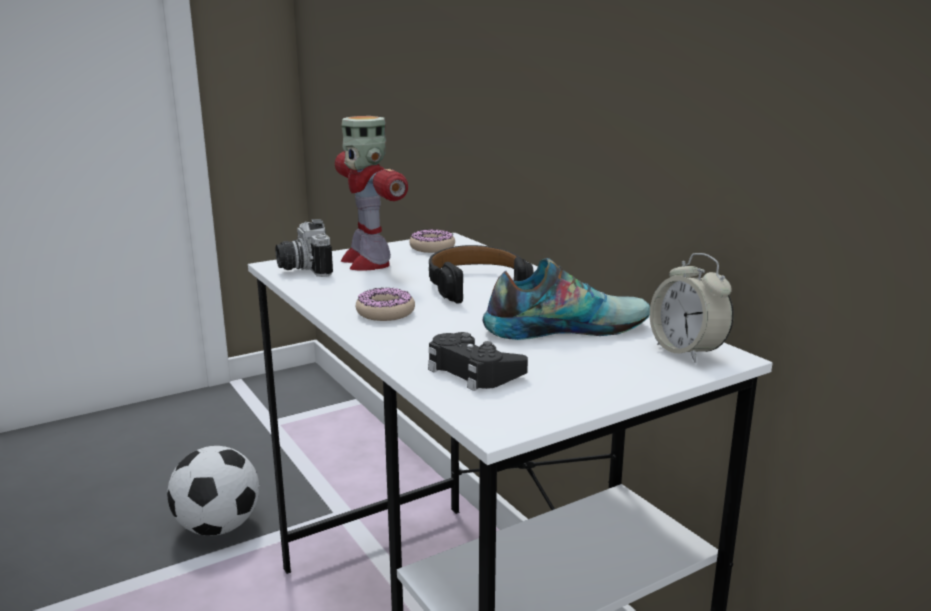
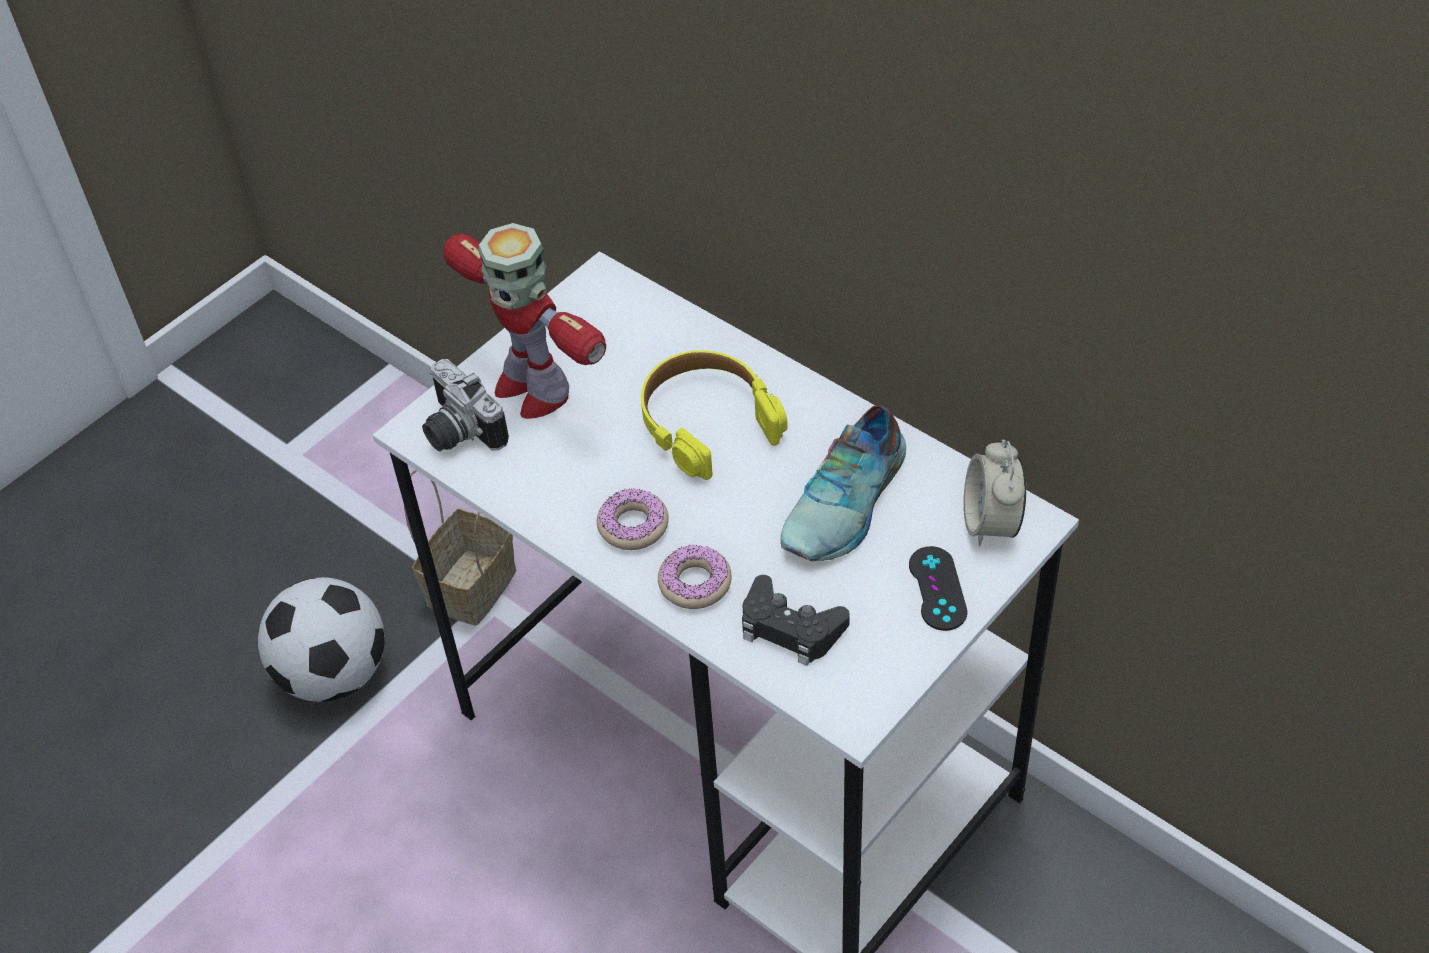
camera: 15 degrees left, 30 degrees up
(334, 505) = (471, 590): none -> basket
(432, 248) = (596, 318): donut -> donut (695, 583)
(477, 285) = (707, 422): black headphones -> yellow headphones
(564, 327) = (848, 503): shoe -> shoe turned 150 degrees clockwise
(621, 373) = (937, 588): none -> black game controller
(686, 351) = (991, 523): alarm clock -> alarm clock turned 45 degrees clockwise

